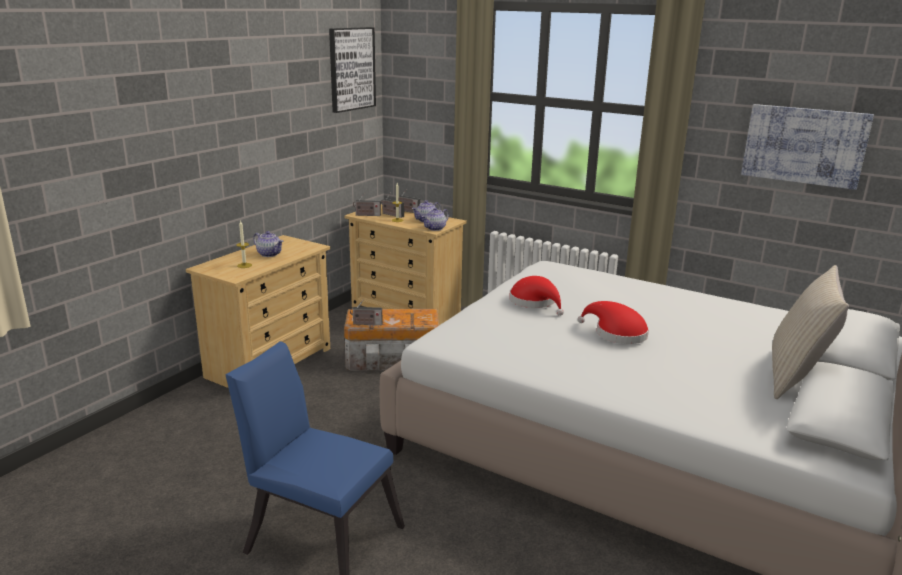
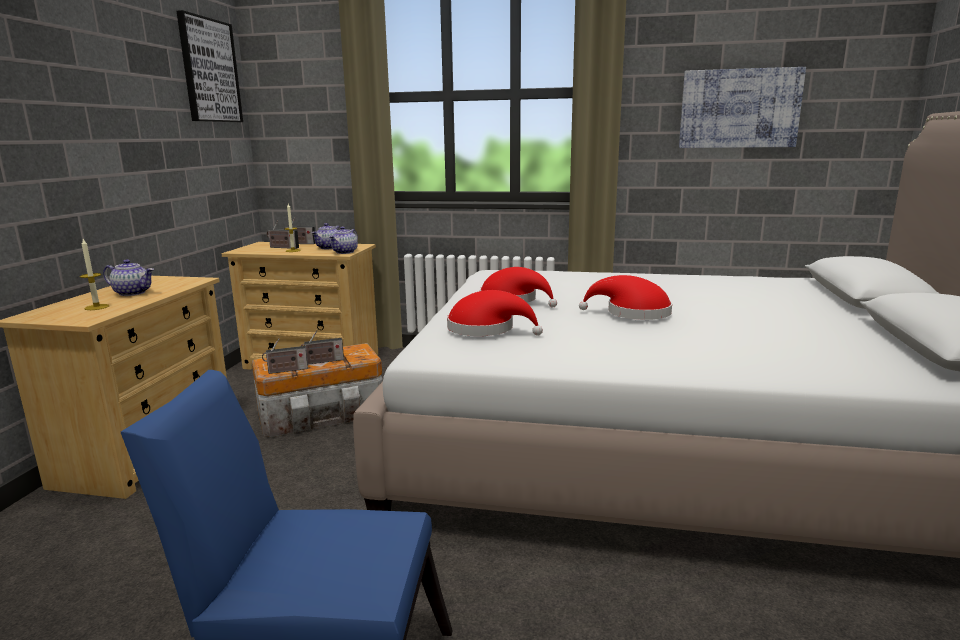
camera: 20 degrees left, 5 degrees down
(366, 215) = (251, 250): radio -> radio (323, 361)
(490, 328) = (486, 329): none -> red hat
(796, 377) = (850, 321): beige pillow -> none

